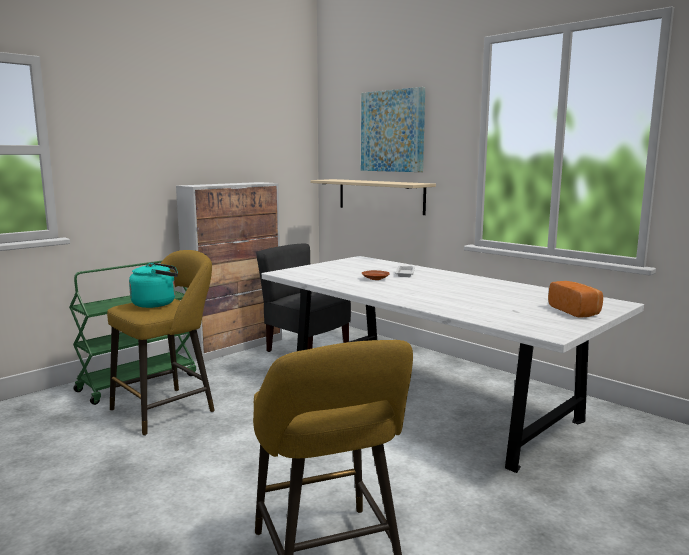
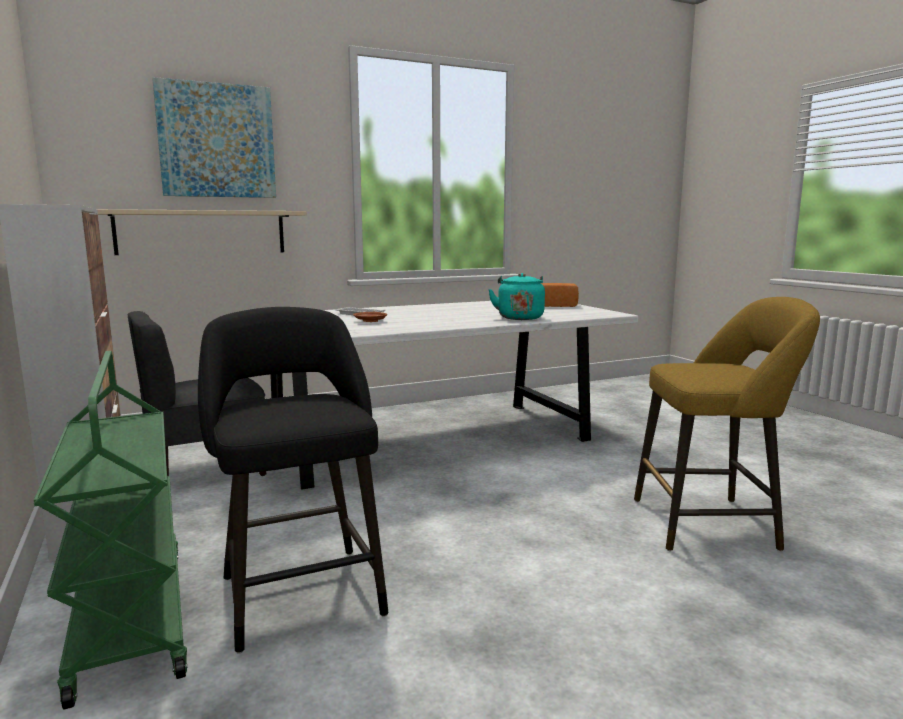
camera: 70 degrees left, 0 degrees up
(157, 303) = (292, 405): turquoise kettle -> turquoise kettle (519, 317)
(168, 409) = (299, 590): yellow stool -> black stool

